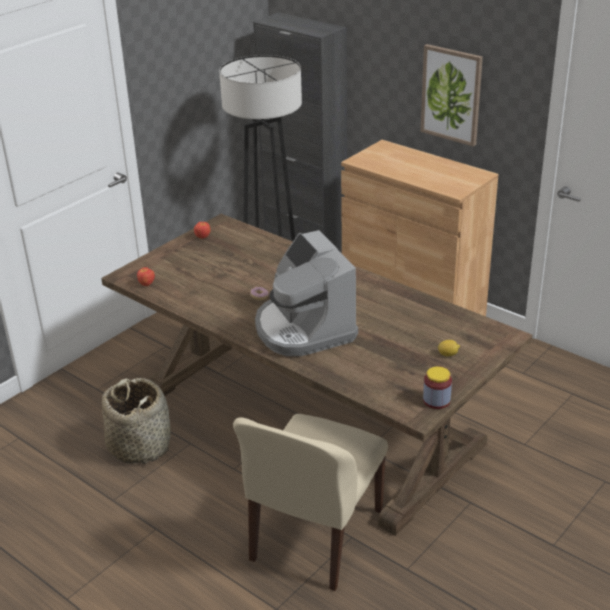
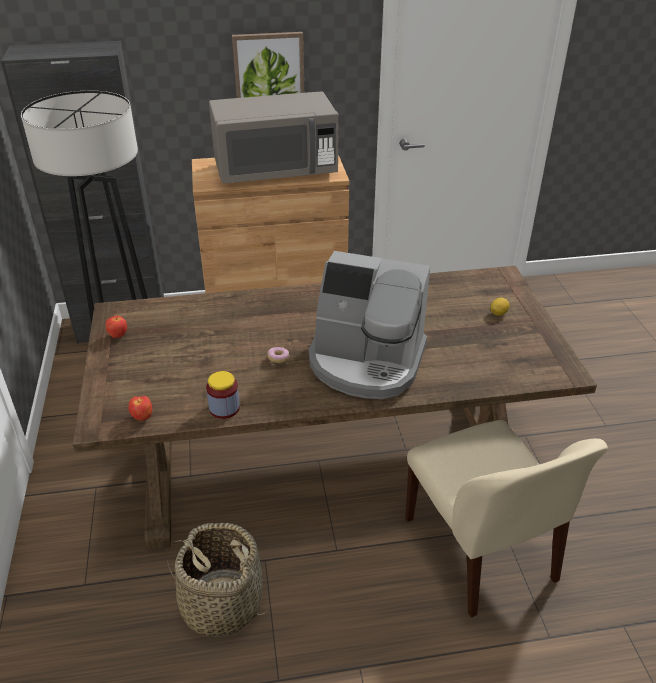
camera: 50 degrees left, 5 degrees up
(420, 171) = (275, 171): none -> grey microwave
(436, 400) = (557, 353): jar -> jar (224, 408)

